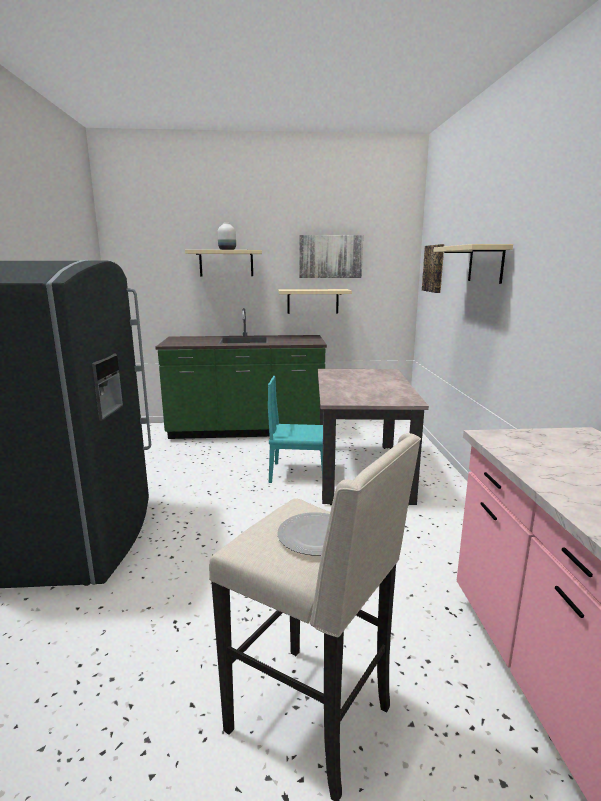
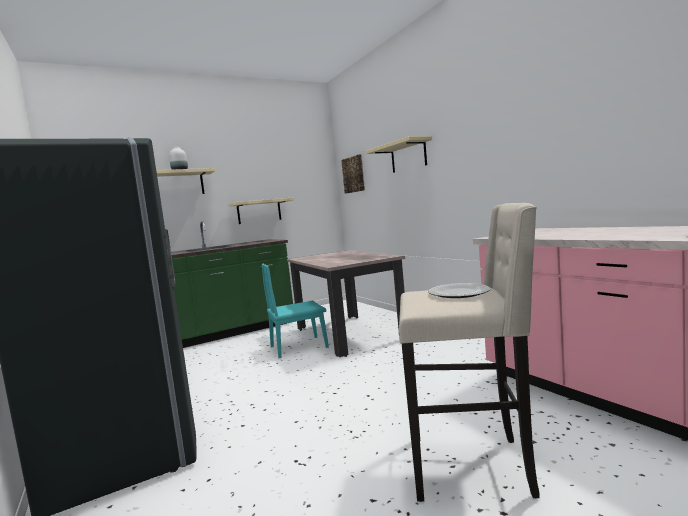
camera: 25 degrees left, 10 degrees down
(330, 256) = (268, 173): picture -> none

